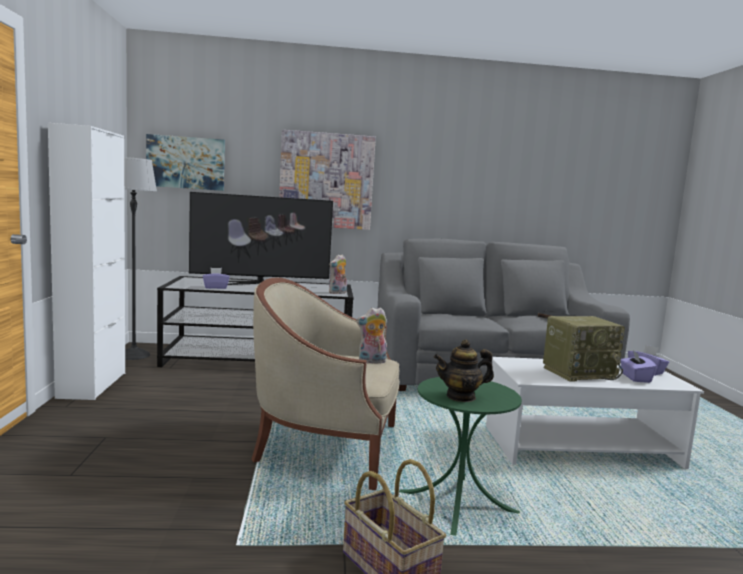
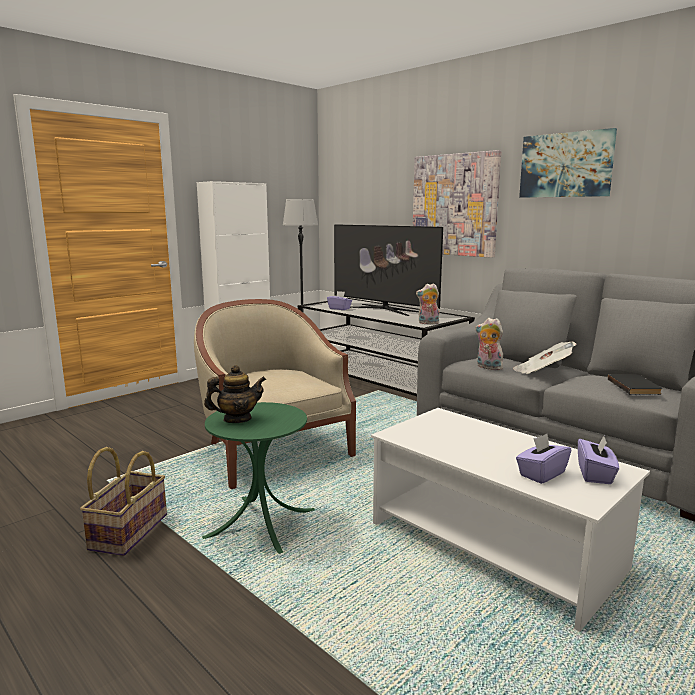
camera: 50 degrees right, 5 degrees up
(186, 162) = (351, 198): picture -> picture (566, 165)
(371, 361) = (307, 384): plush toy -> plush toy (488, 367)
(461, 397) = (237, 419): teapot -> teapot turned 120 degrees clockwise
(486, 319) = (542, 372): none -> newspaper
(579, 373) = (482, 447): radio -> none

